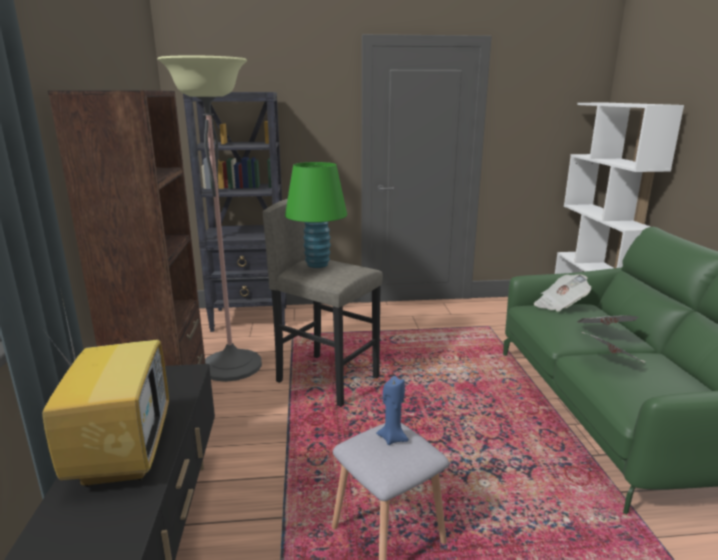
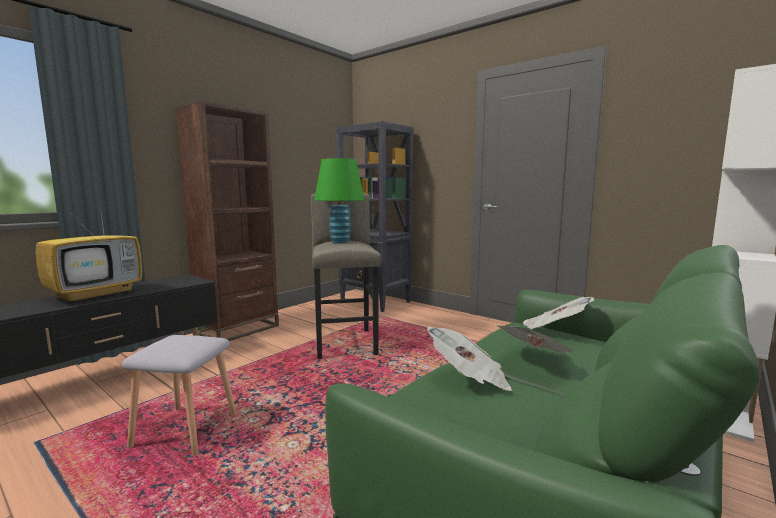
camera: 45 degrees right, 10 degrees down
(232, 366) = (314, 319): floor lamp -> none
(392, 438) = (190, 341): blue candle -> none

